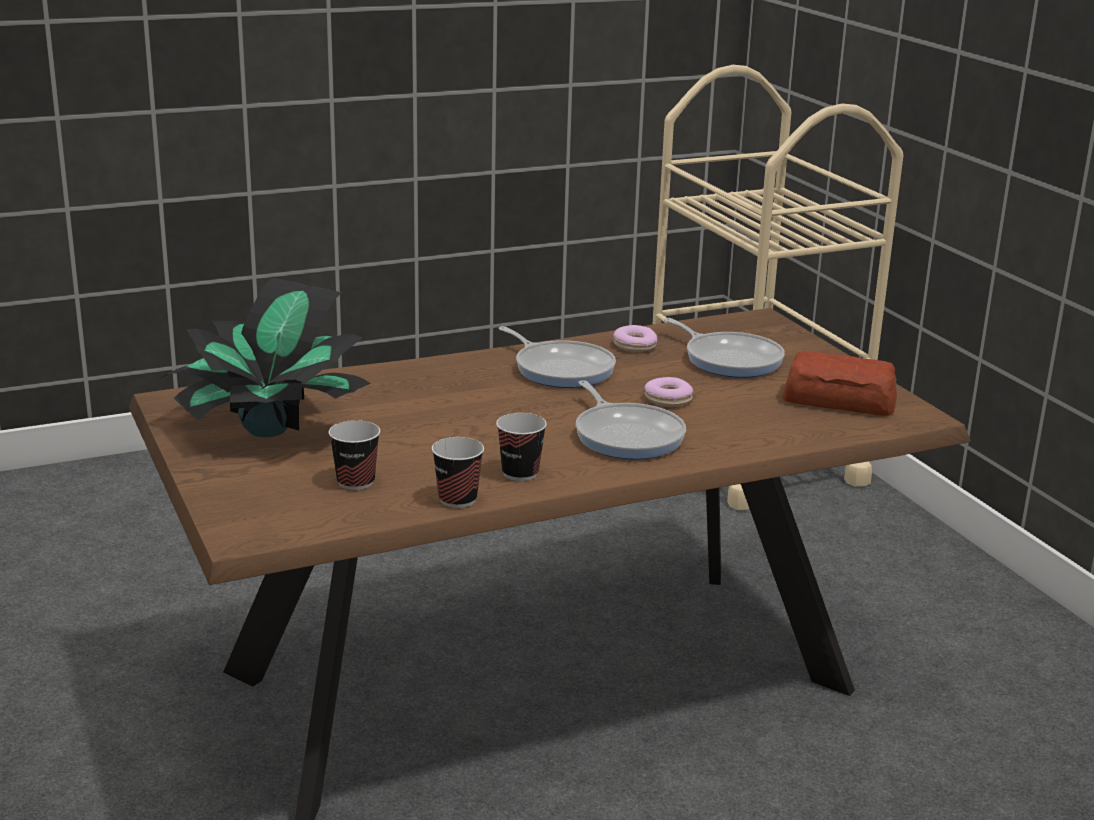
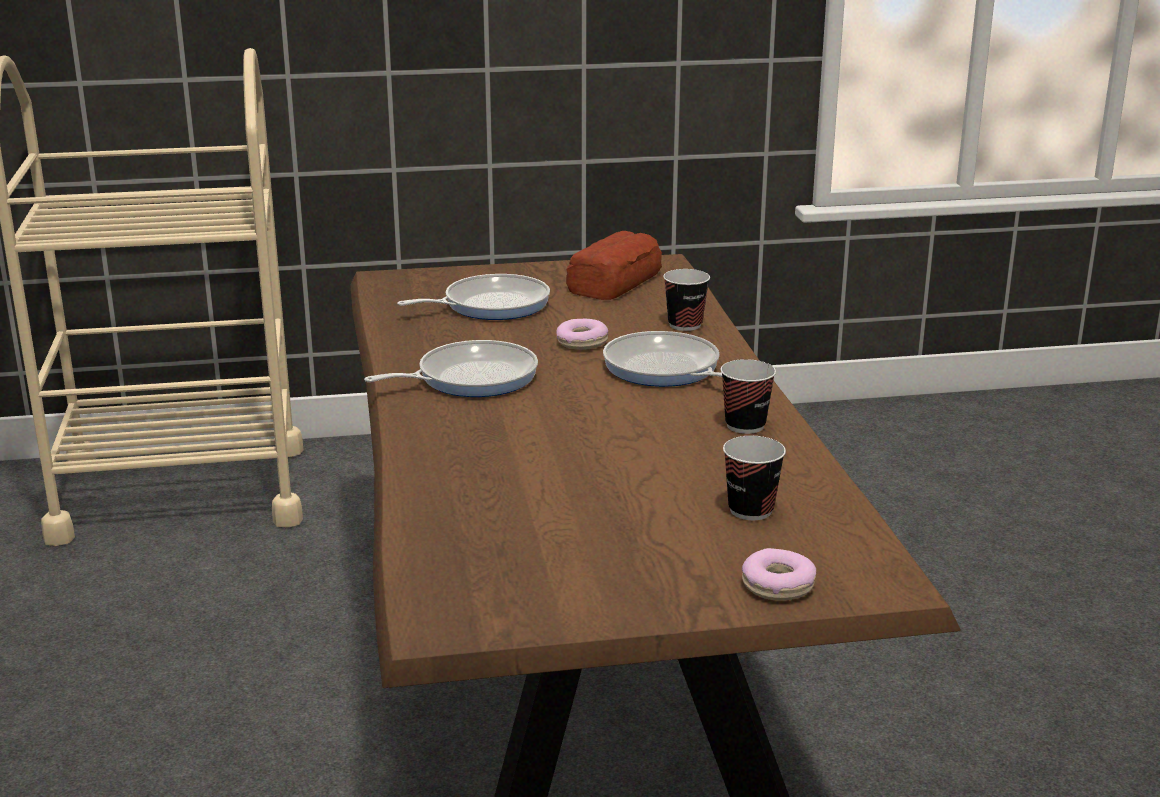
camera: 75 degrees left, 0 degrees up
(269, 430) = (580, 555): potted plant -> none
(457, 500) = (804, 460): cup -> cup (685, 325)
(627, 435) = (665, 370): frying pan -> frying pan turned 120 degrees counterclockwise
(634, 346) = (426, 338): donut -> donut (778, 585)

